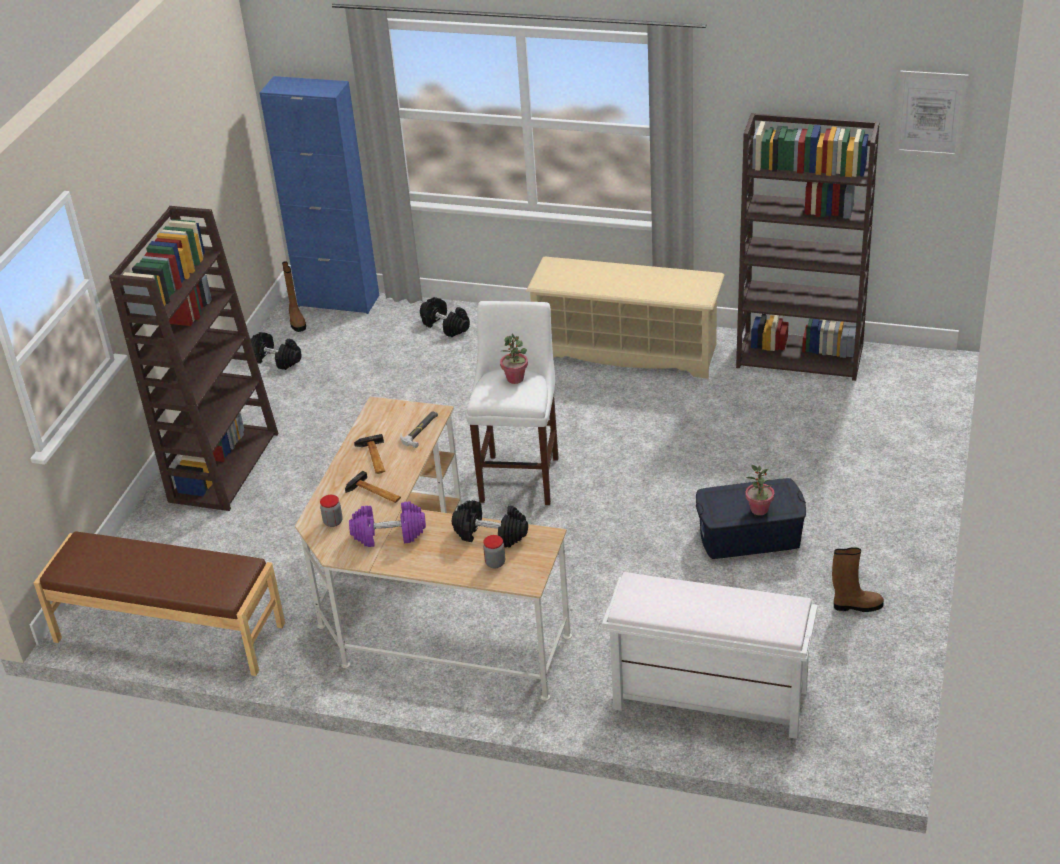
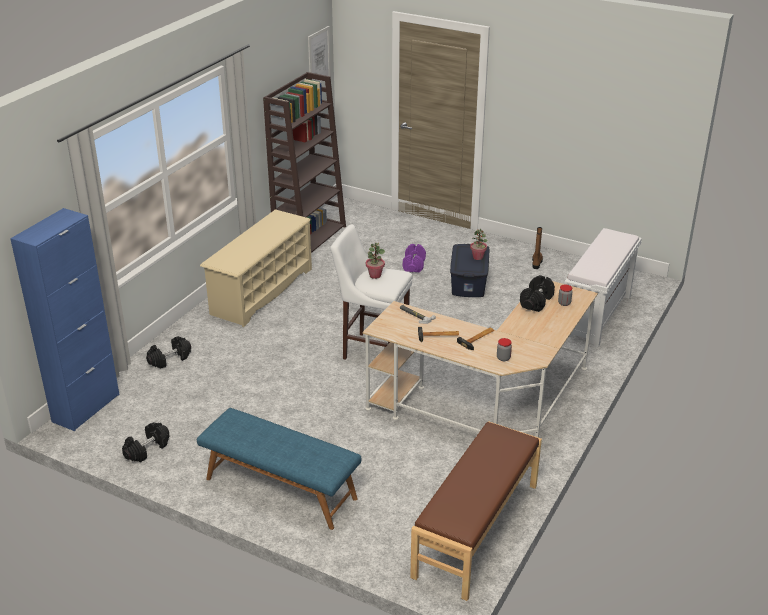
camera: 80 degrees left, 5 degrees down
(223, 466) = (280, 489): brown bookcase -> blue bench
(296, 320) = (96, 433): brown boot -> none
(389, 535) = (525, 337): purple dumbbell -> purple dumbbell (414, 265)

